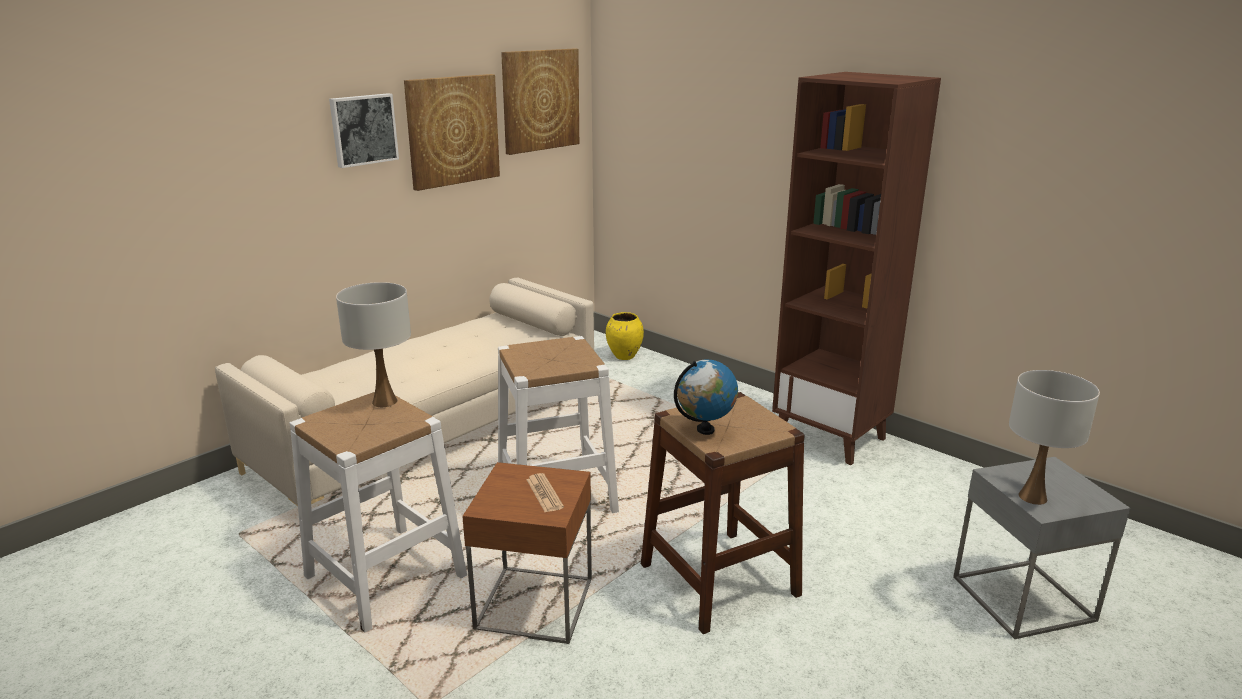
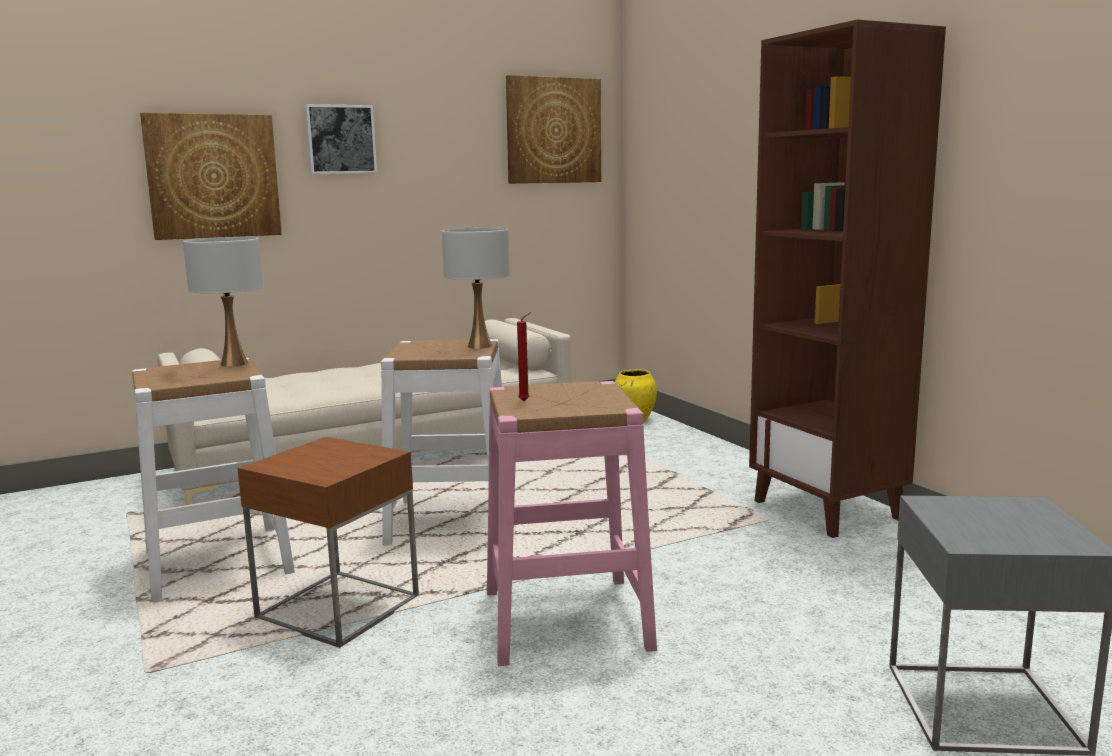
camera: 20 degrees right, 10 degrees down
(452, 130) = (444, 151): picture -> picture (213, 176)
(544, 493) = (340, 461): newspaper -> none
(705, 430) = (526, 401): globe -> red candle
(718, 579) = (565, 619): brown stool -> pink stool
(1032, 497) = (963, 528): white table lamp -> white table lamp (479, 346)

